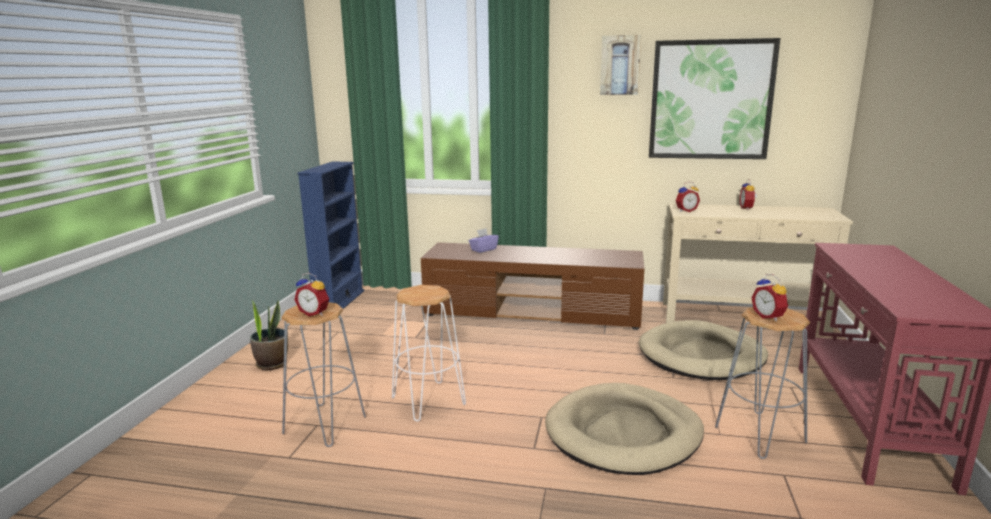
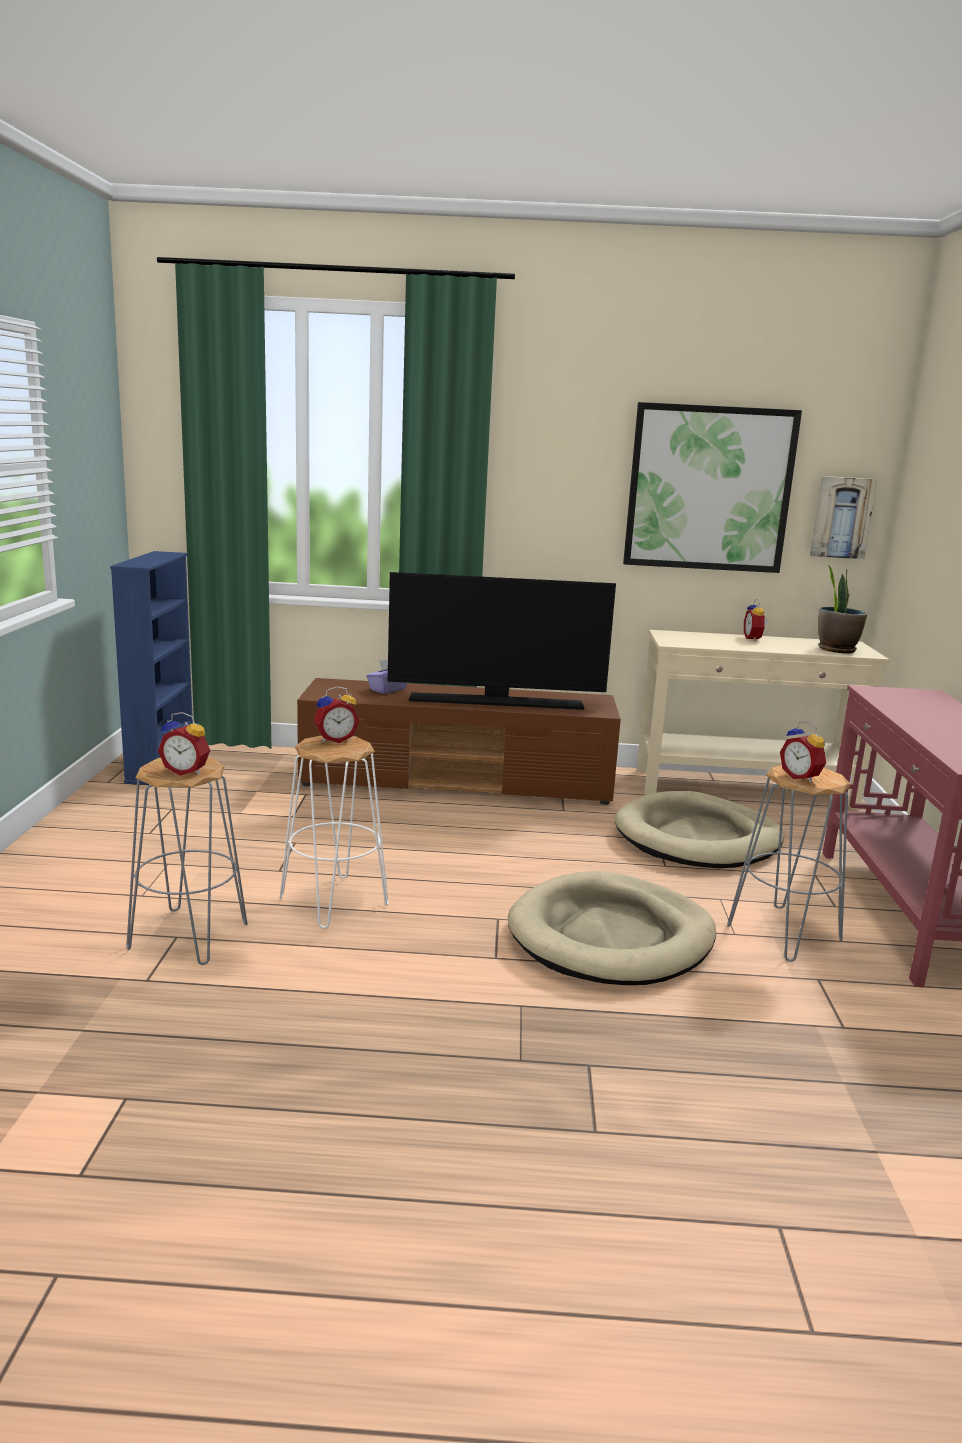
camera: 10 degrees left, 0 degrees up
(272, 364) = (80, 855): potted plant -> potted plant (836, 650)
(557, 257) = (497, 702): none -> television
(620, 65) = (588, 433): picture -> picture (841, 517)
(685, 211) = (674, 640): alarm clock -> alarm clock (335, 739)

